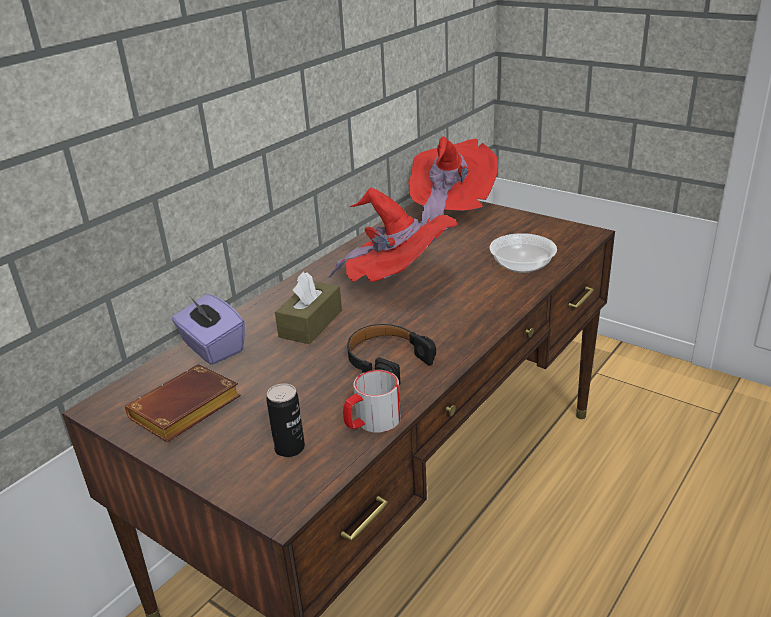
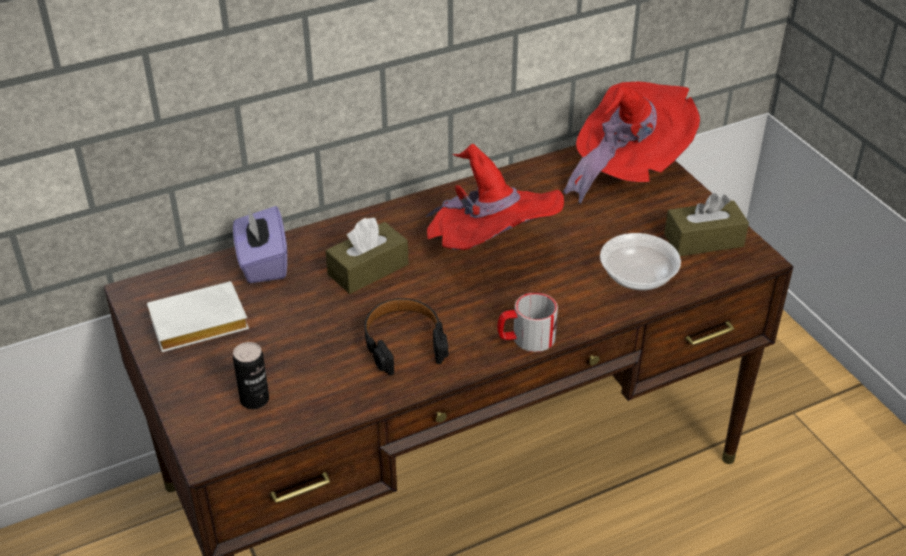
camera: 25 degrees right, 10 degrees up
(185, 412) = (196, 326): brown book -> white book
(371, 422) = (339, 403): mug -> mug (526, 338)
(543, 234) = (703, 240): none -> brown tissue box

